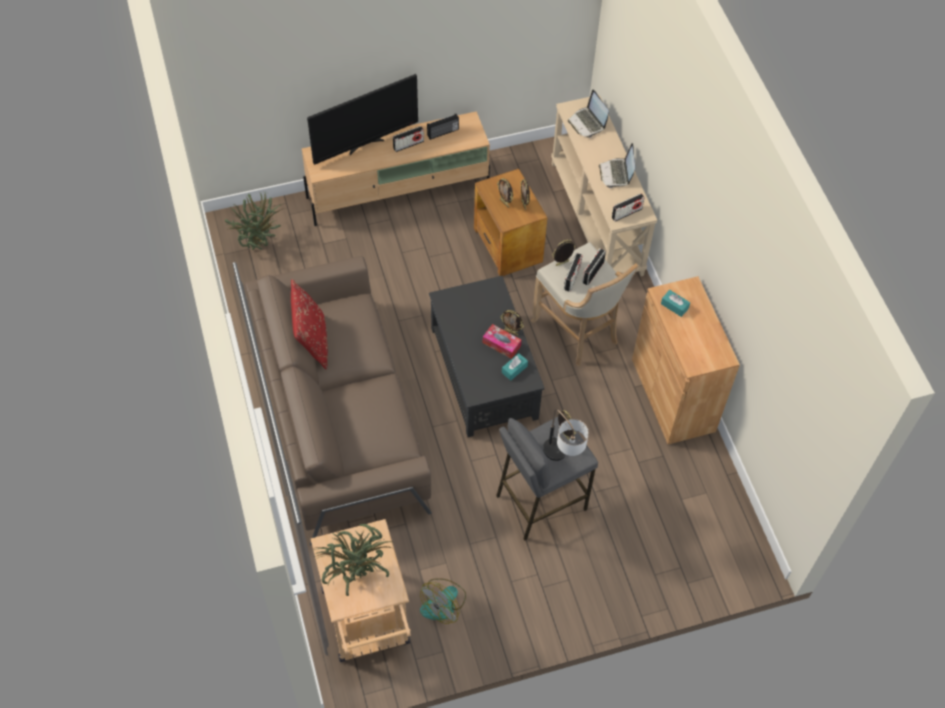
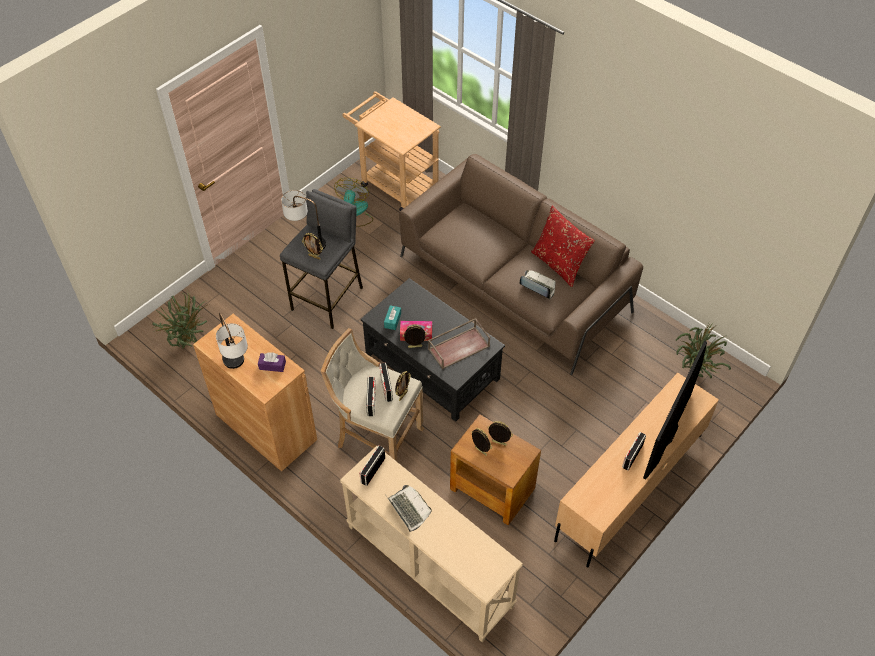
camera: 150 degrees right, 5 degrees down
(356, 574) = (396, 121): potted plant -> potted plant (189, 342)
(443, 133) = (612, 487): radio -> none
(471, 311) = (459, 347): none -> brown tray
(587, 123) = (474, 556): laptop -> laptop (537, 286)
(674, 306) = (272, 365): turquoise tissue box -> purple tissue box
(707, 320) = (237, 367): none -> table lamp

